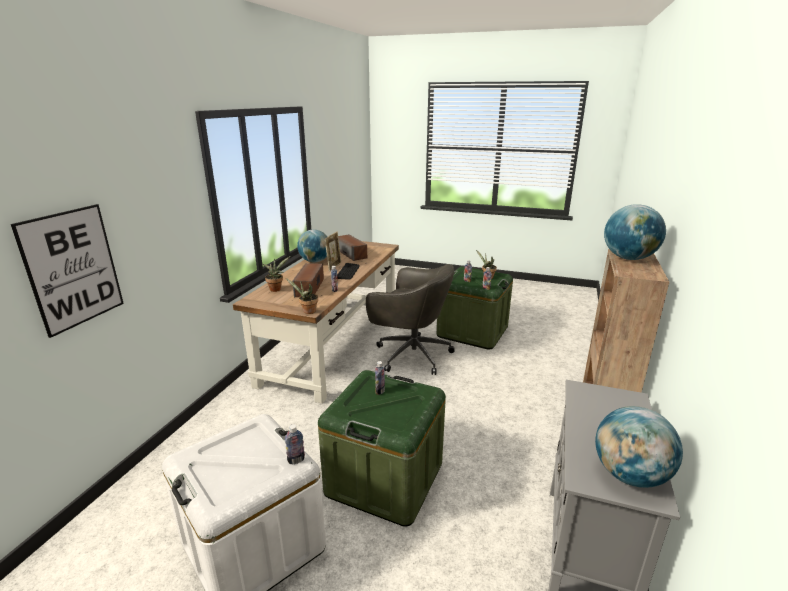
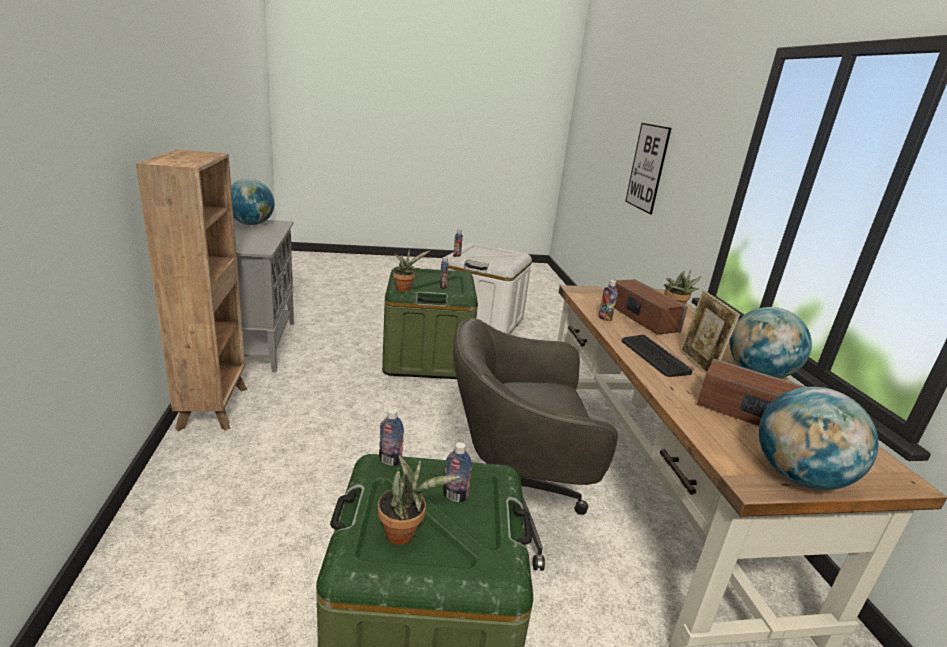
camera: 150 degrees right, 0 degrees up
(307, 311) = (579, 289): potted plant -> potted plant (404, 288)
(629, 258) = (188, 160): globe -> globe (798, 477)

